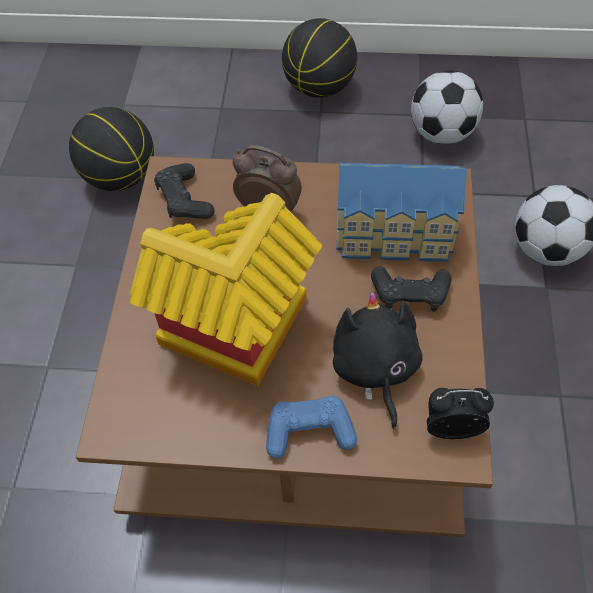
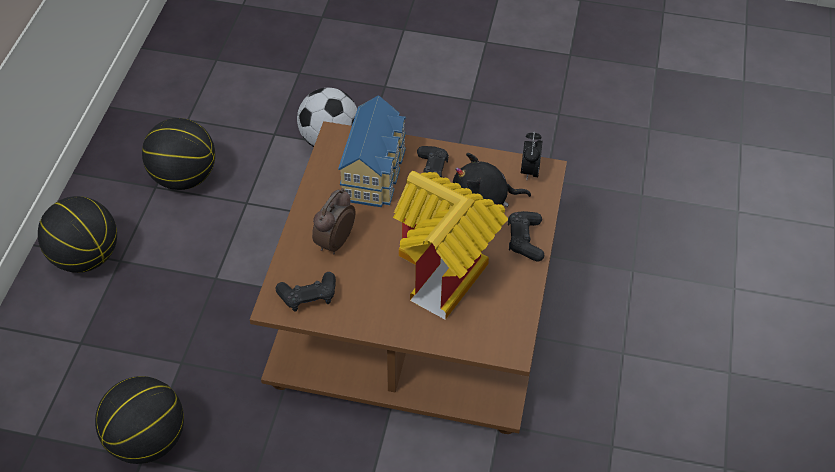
camera: 85 degrees left, 5 degrees down
(309, 432) = (525, 240): blue game controller -> black game controller
(442, 133) = (184, 177): football -> basketball

